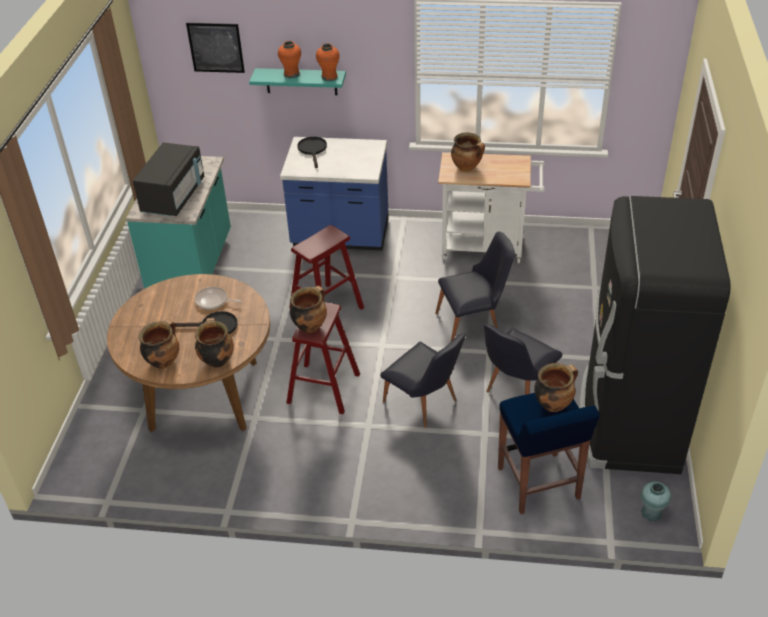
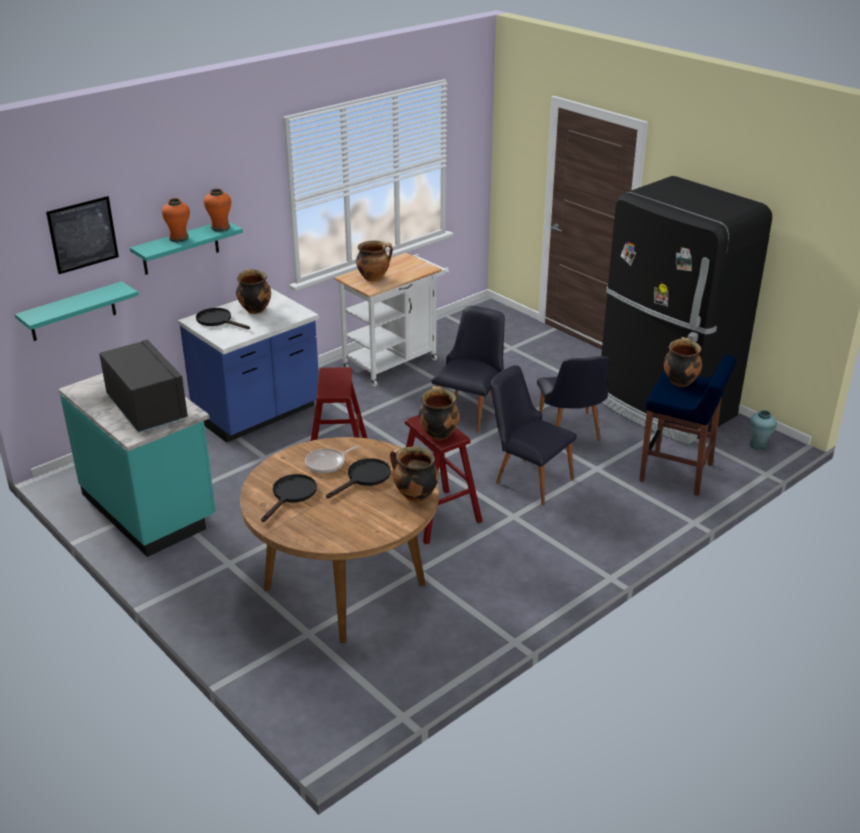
camera: 50 degrees left, 10 degrees down
(162, 310) = (291, 495): none -> black frying pan
(163, 361) = (369, 524): cooking pot -> cooking pot (254, 309)
(205, 101) = (72, 312): none -> turquoise shelf
(425, 404) = (528, 478): black chair -> black chair turned 135 degrees counterclockwise

